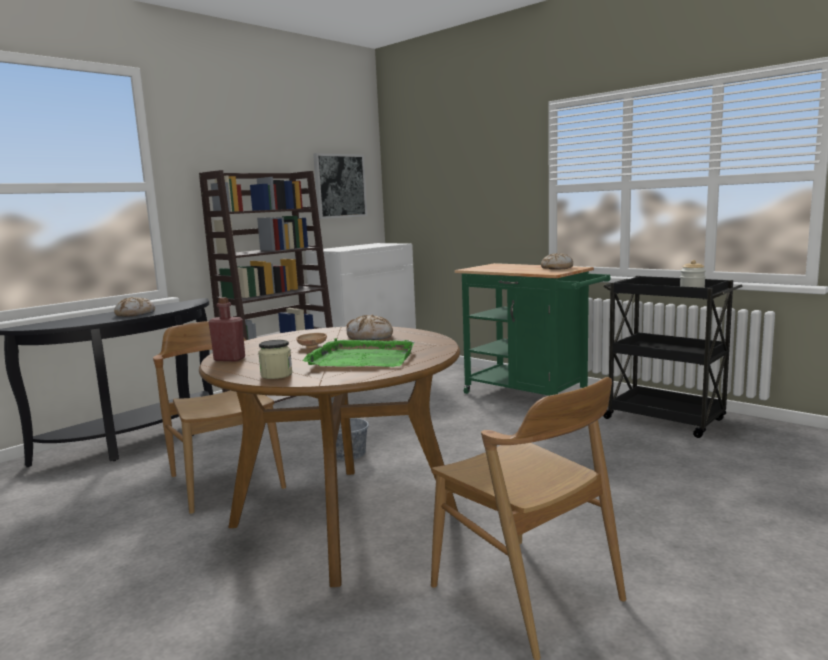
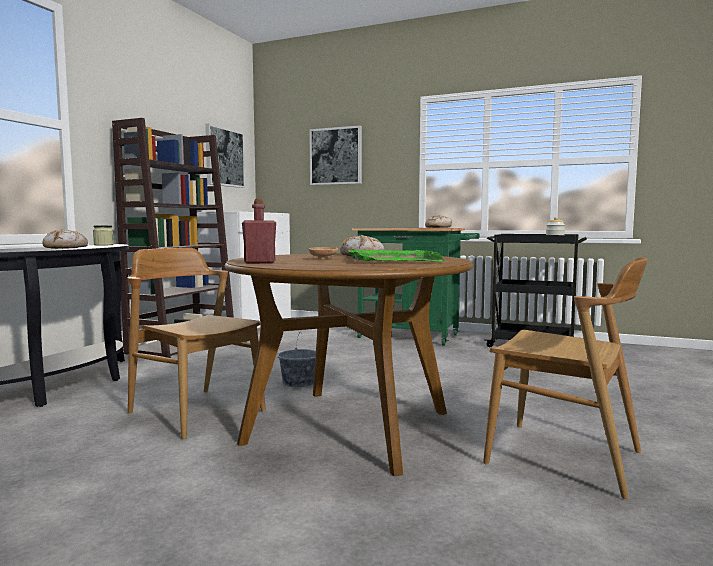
camera: 20 degrees left, 5 degrees down
(276, 375) = (340, 266): jar -> jar (103, 245)
(460, 176) = (336, 156): none -> picture

